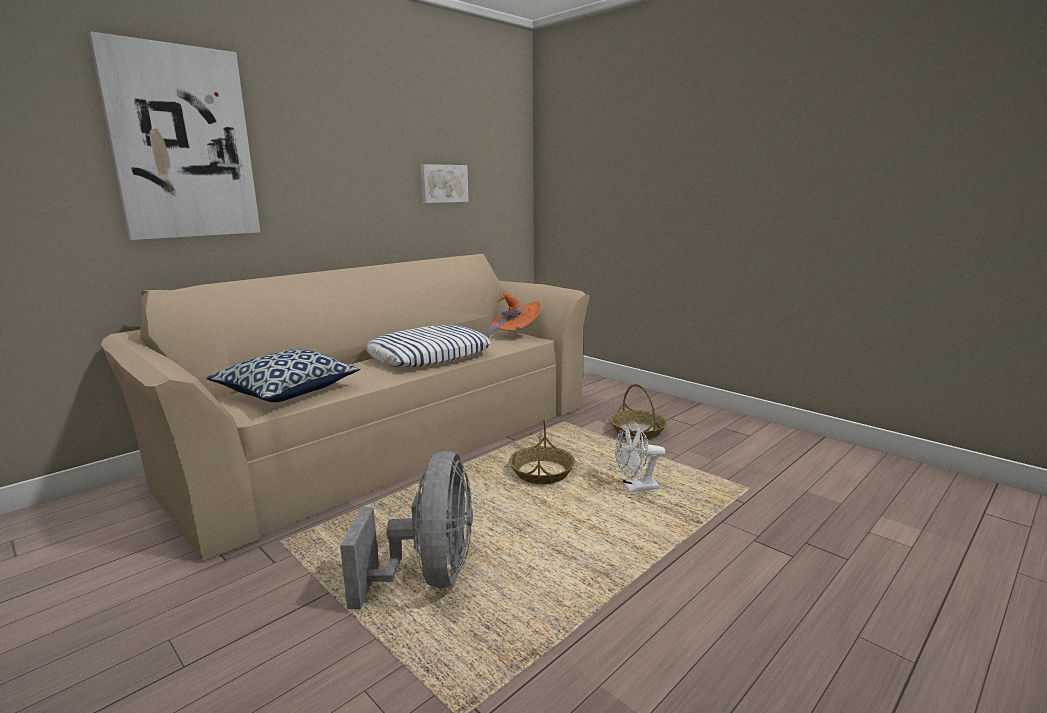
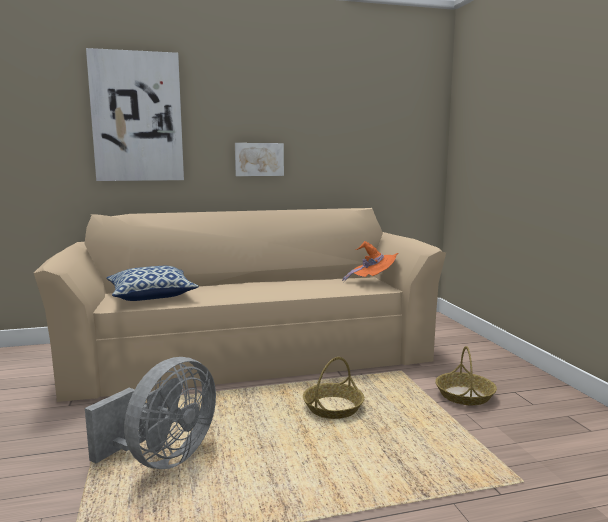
camera: 30 degrees right, 5 degrees down
(429, 355) = (279, 287): pillow -> none
(443, 183) = (348, 146): picture -> picture (259, 159)
(635, 488) = (401, 445): white fan -> none

